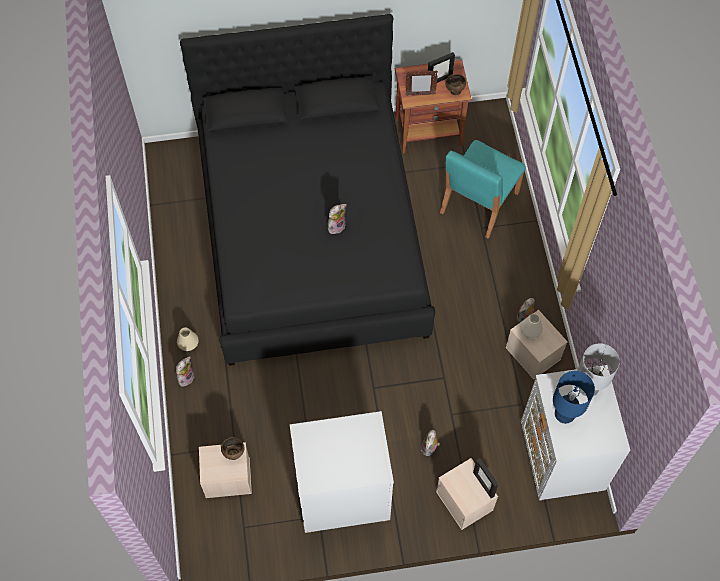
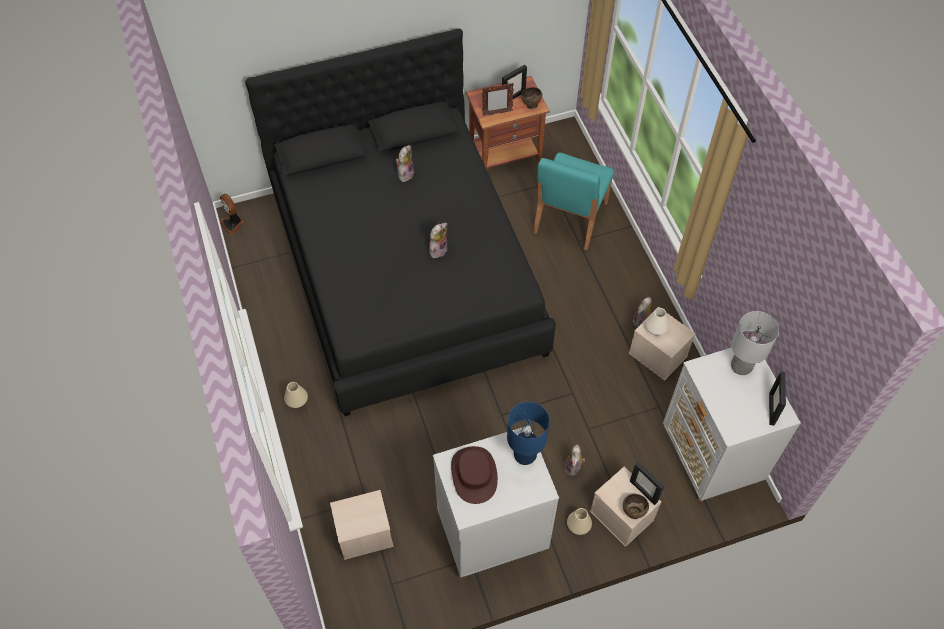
camera: 10 degrees left, 5 degrees down
(158, 161) = (233, 224): none -> fan
(185, 377) = (299, 435): plush toy -> plush toy (405, 173)
(233, 453) = (369, 503): brown bowl -> brown bowl (633, 512)
(322, 449) = (474, 475): none -> brown hat
(422, 503) = (578, 526): none -> beige vase
(564, 415) = (723, 398): blue table lamp -> blue table lamp (525, 455)
(607, 433) = (772, 409): none -> picture frame

